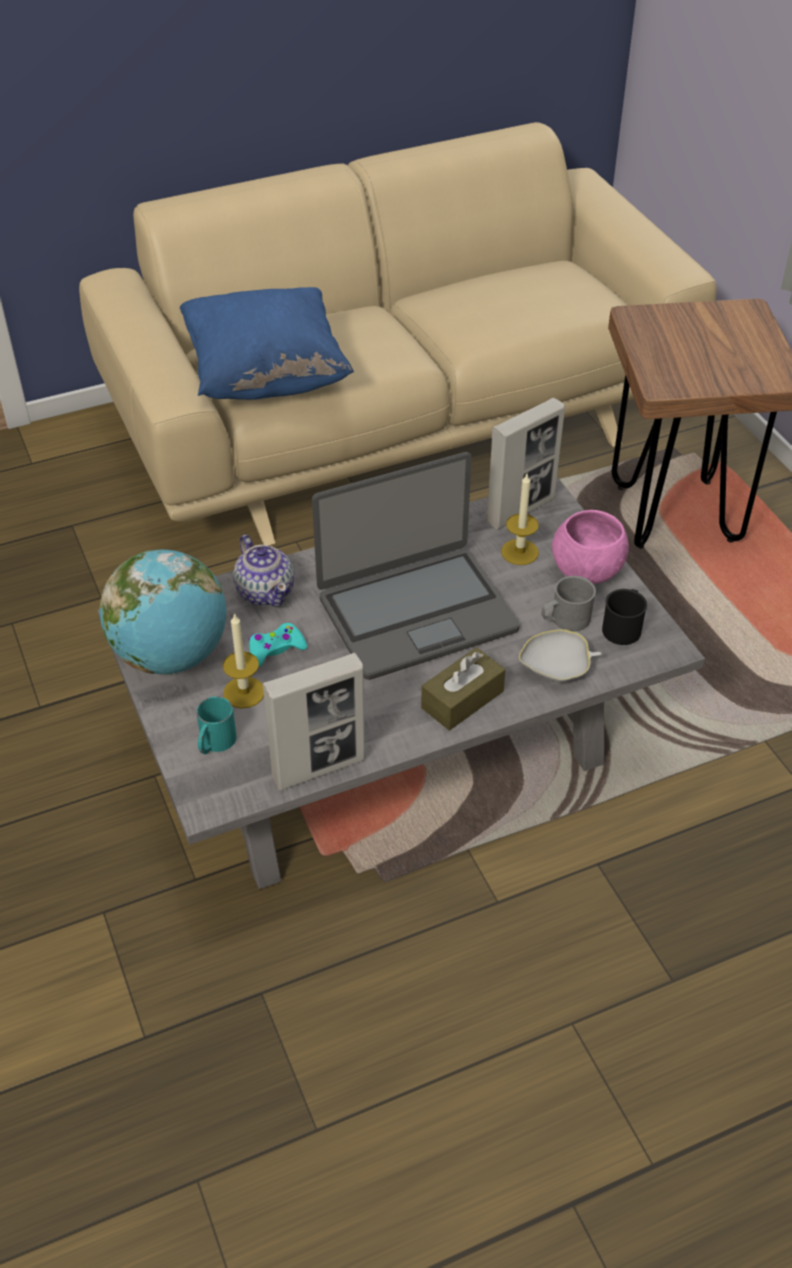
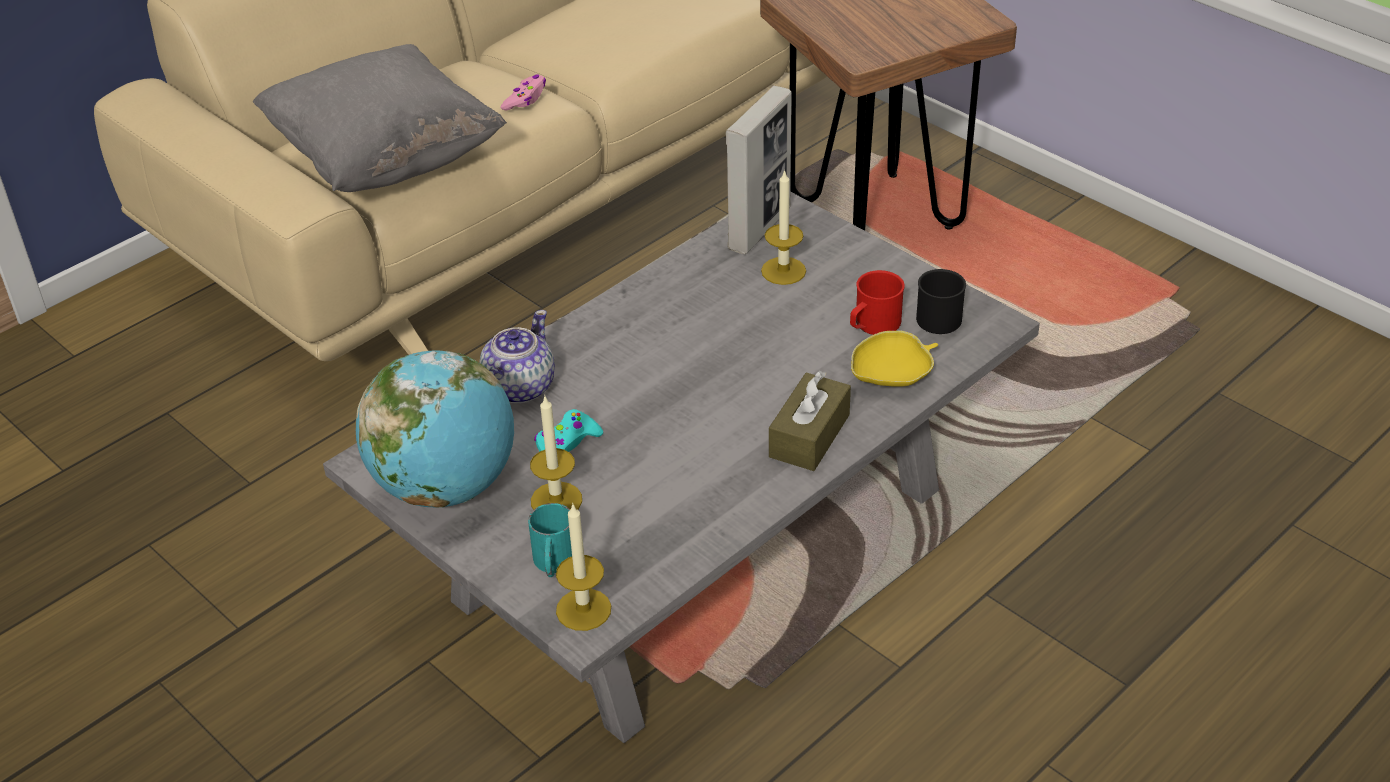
camera: 20 degrees left, 5 degrees down
(216, 787) = (583, 609): none -> candle
(265, 591) = (518, 388): teapot -> teapot turned 105 degrees counterclockwise
(266, 376) = (385, 160): blue pillow -> grey pillow
(319, 768) = (691, 553): picture frame -> none
(396, 352) = (525, 99): none -> pink game controller
(416, 612) = (705, 362): laptop -> none
(557, 668) = (892, 375): white bowl -> yellow bowl
(565, 620) = (873, 325): grey mug -> red mug
(586, 571) = (866, 271): pink bowl -> none

